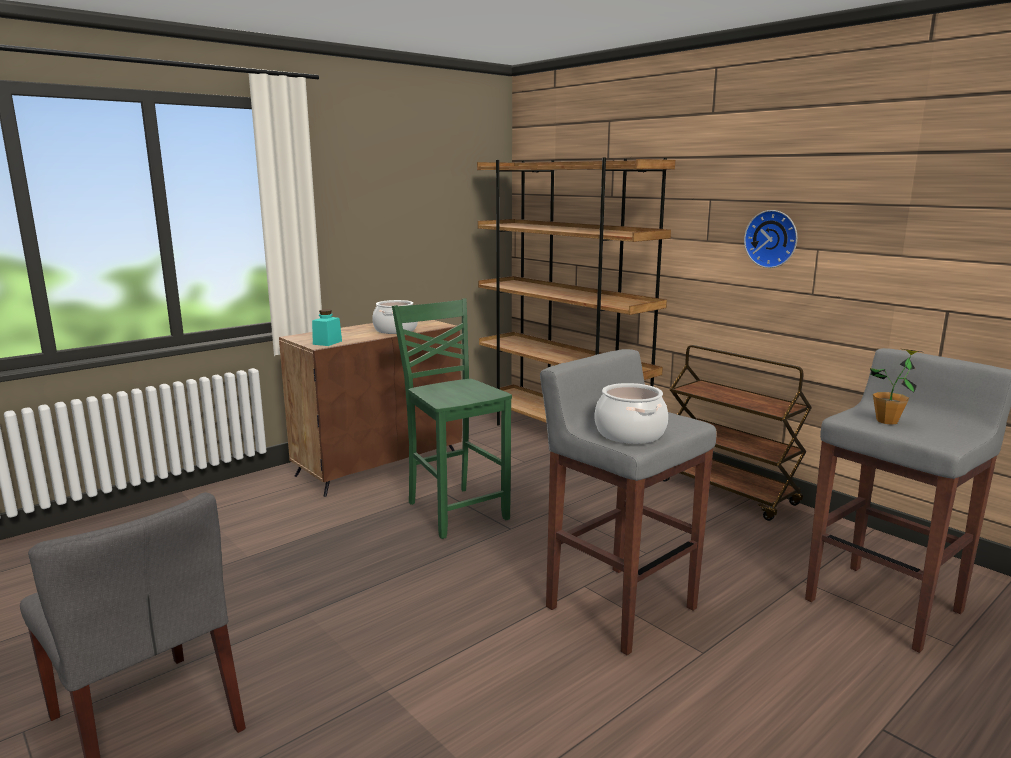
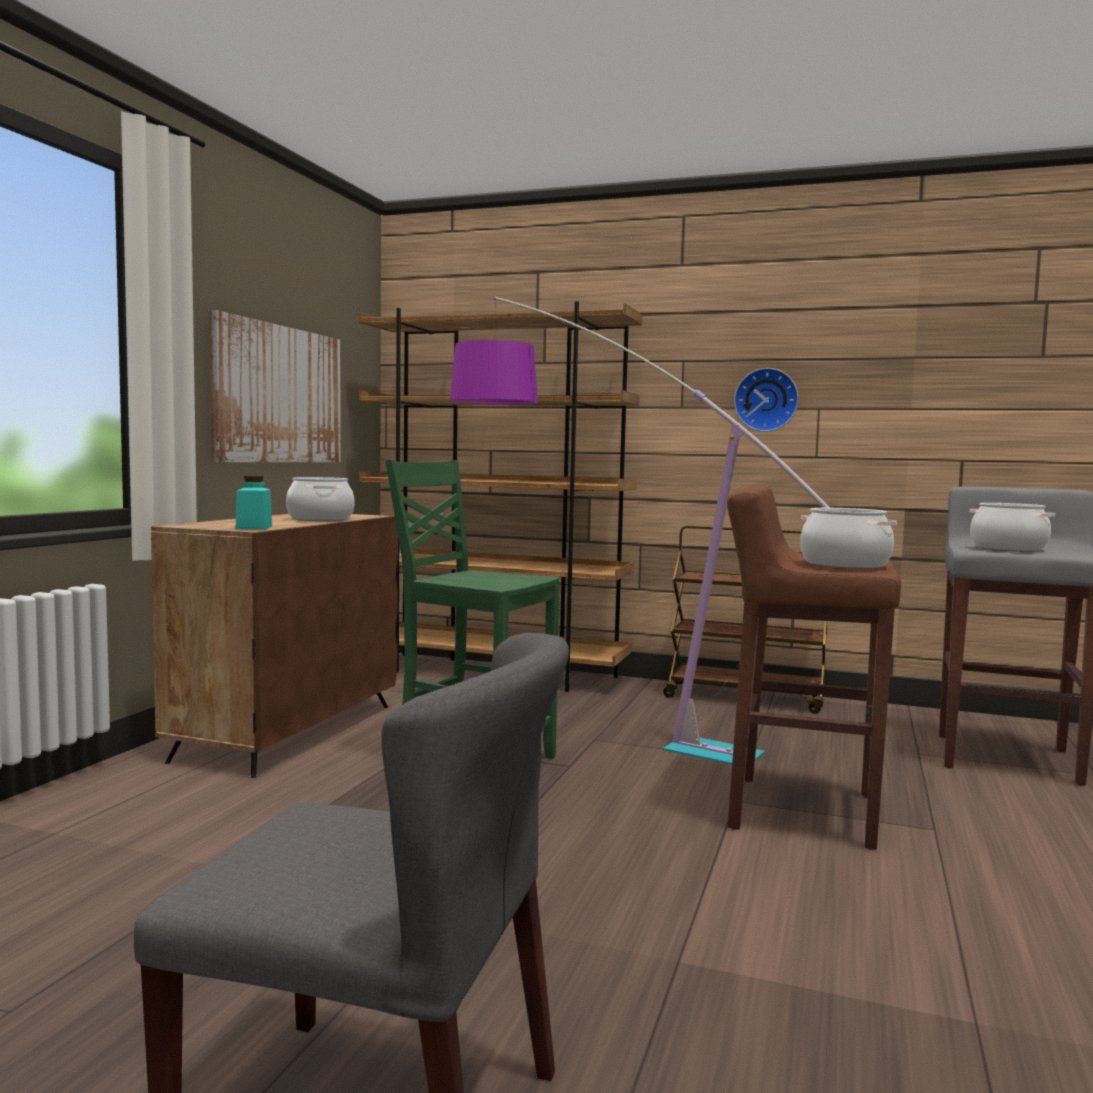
camera: 30 degrees left, 10 degrees down
(405, 232) = (278, 394): none -> picture
(565, 493) = (580, 723): none -> floor lamp
(619, 607) = (799, 810): grey stool -> brown stool
(887, 421) = (1007, 548): potted plant -> cooking pot

